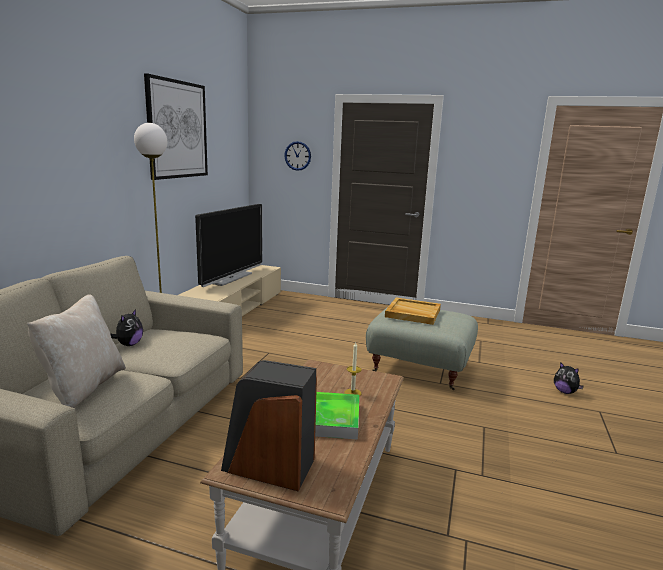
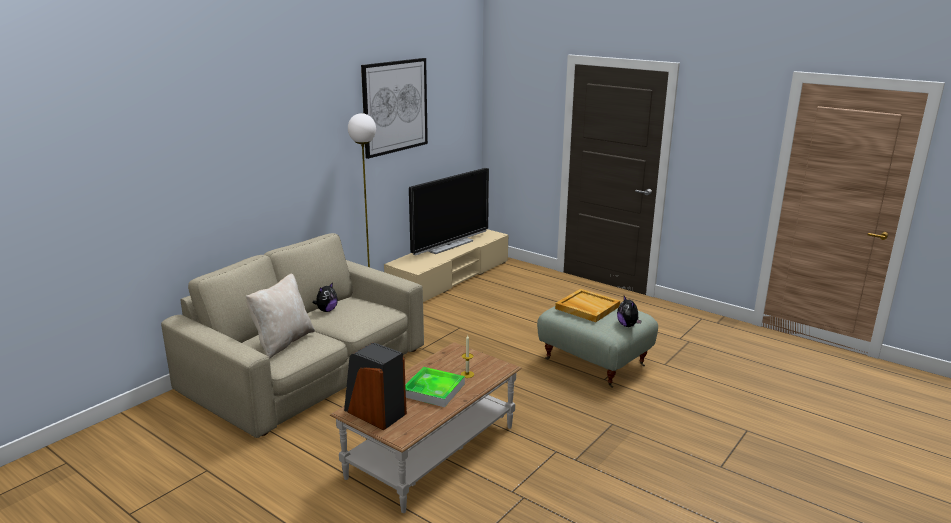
camera: 20 degrees right, 5 degrees up
(297, 156) = (529, 117): wall clock -> none
(565, 392) = (729, 407): plush toy -> plush toy (628, 325)

